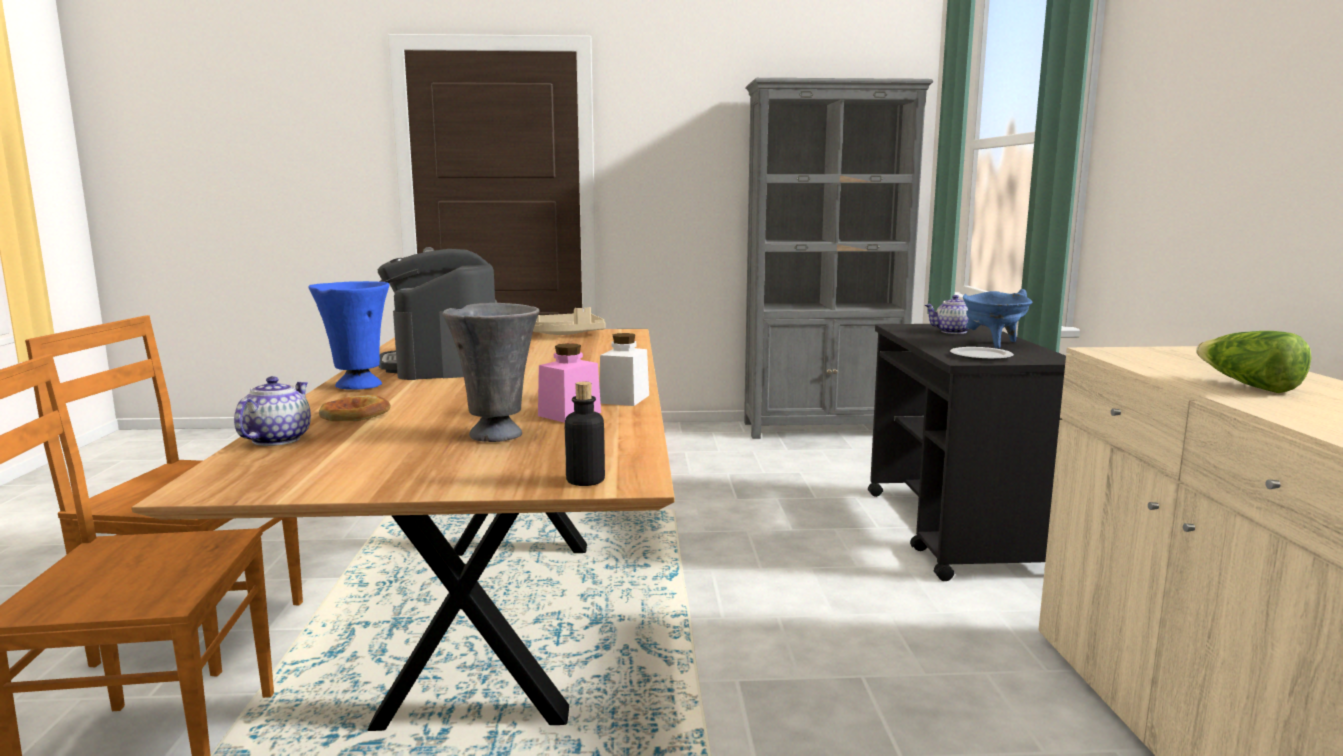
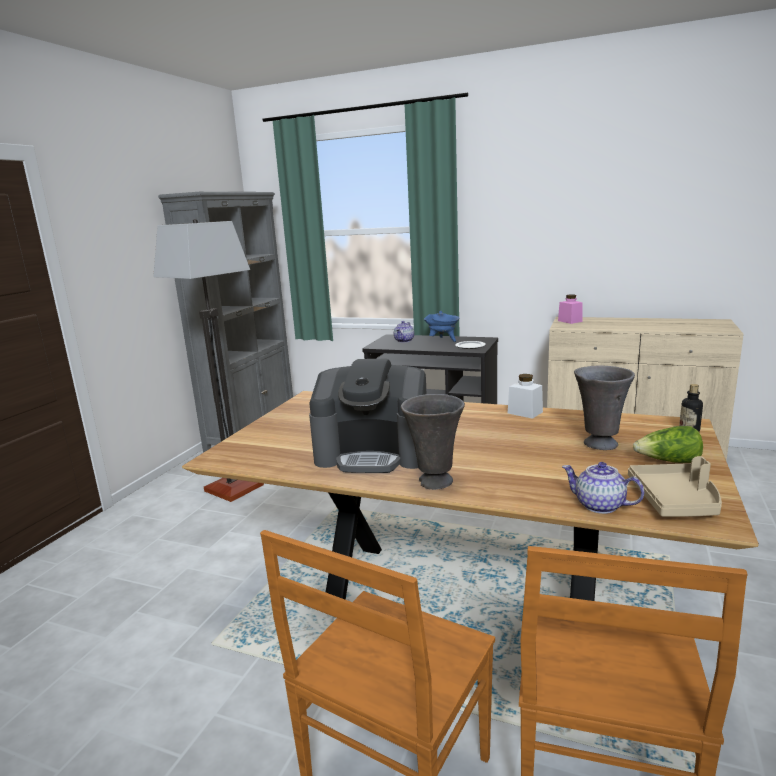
camera: 65 degrees left, 5 degrees up
(354, 415) = (535, 482): bread -> none
(357, 386) = (434, 482): blue vase -> grey vase
(565, 334) = (294, 412): beige tray -> beige tray (675, 501)
(569, 414) = (556, 426): pink jar -> pink jar (570, 321)
(694, 454) = (243, 481): none -> floor lamp
(1248, 386) = (633, 325): lettuce -> lettuce (668, 461)

